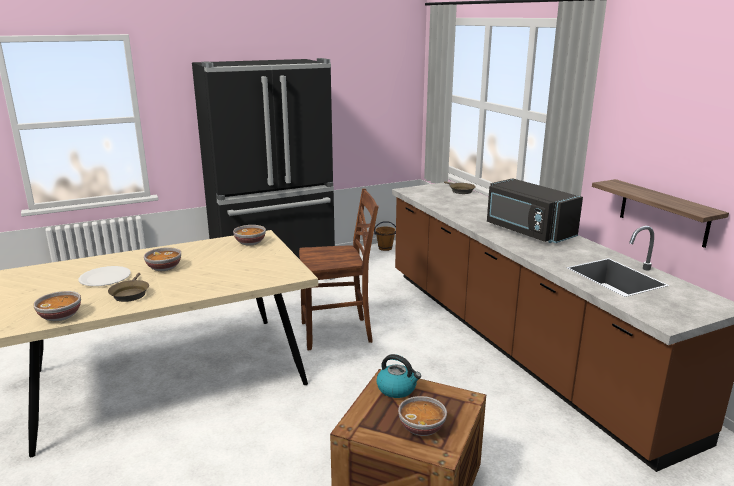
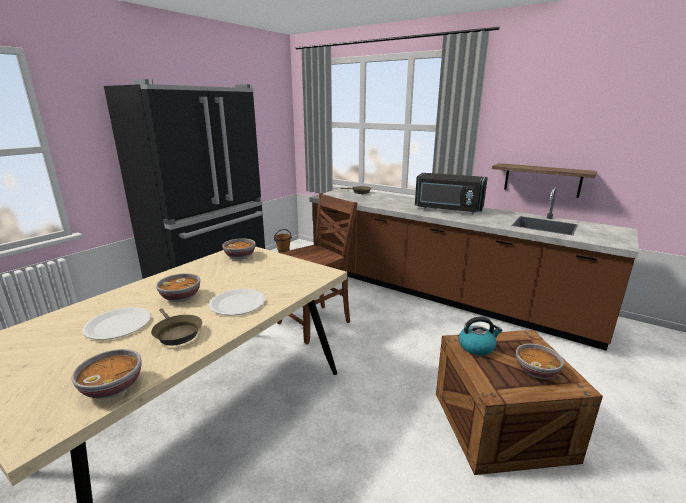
camera: 30 degrees left, 0 degrees up
(194, 283) = (237, 303): none -> white plate

